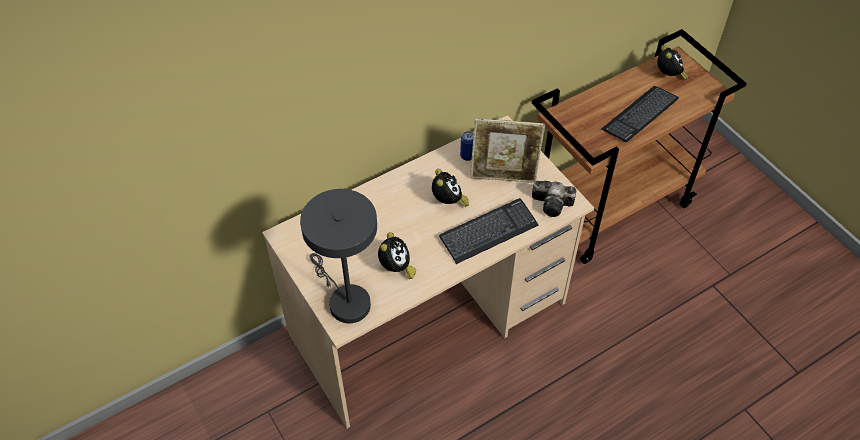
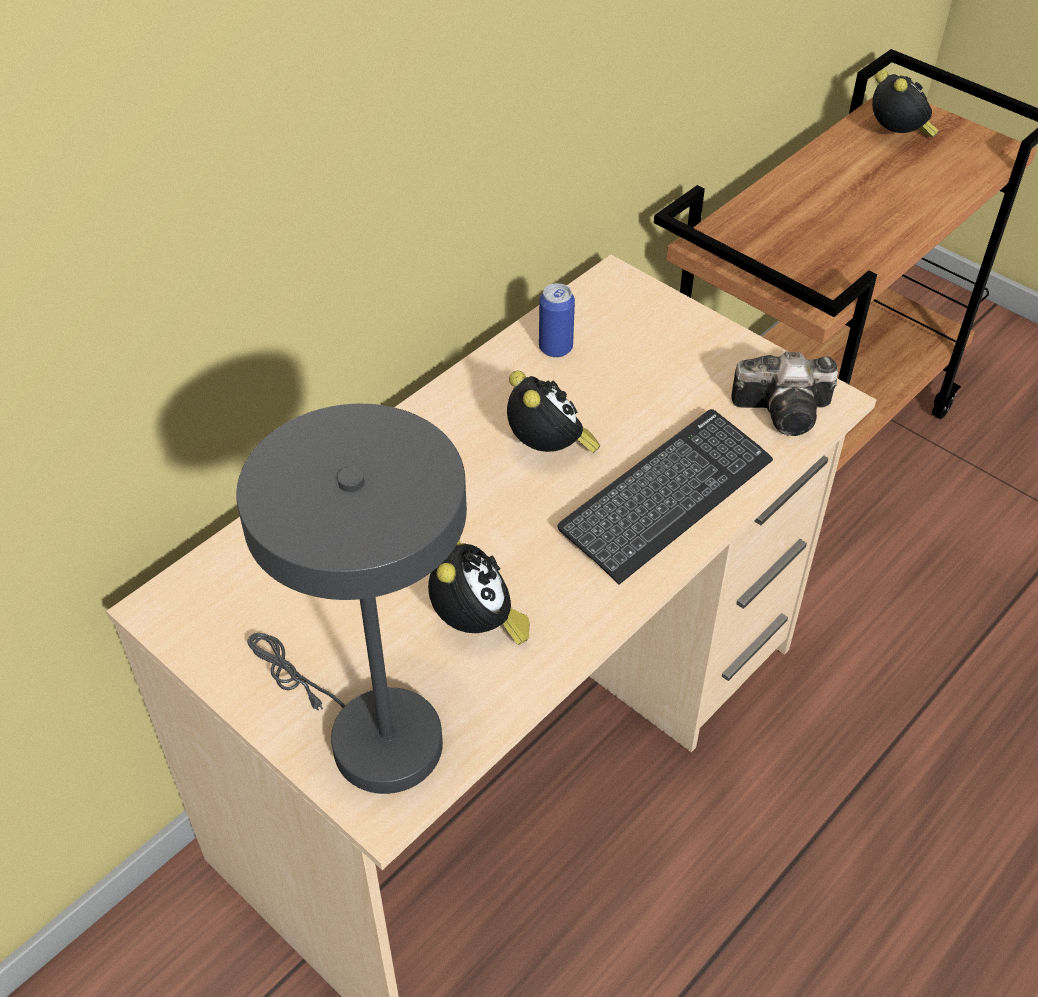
camera: 15 degrees left, 5 degrees down
(503, 177) = (653, 376): picture frame -> none
(640, 115) = (876, 213): keyboard -> none

